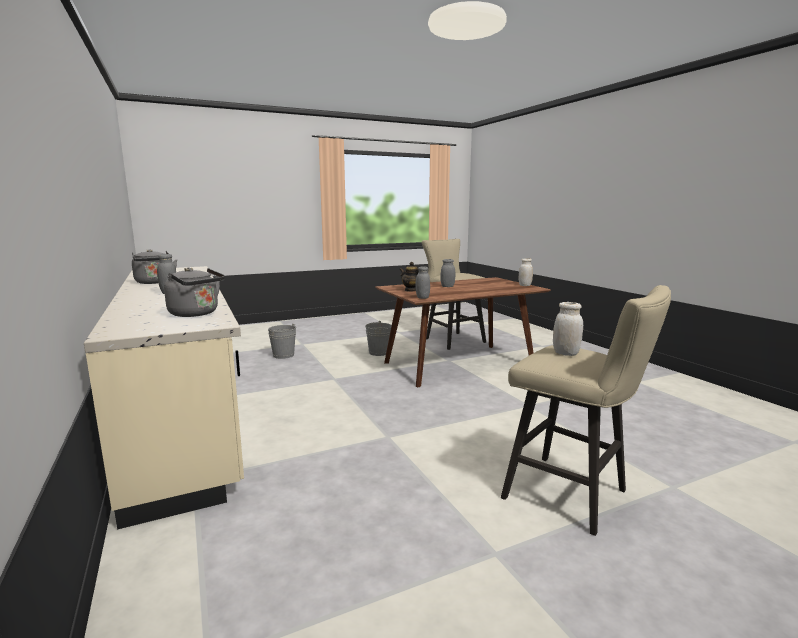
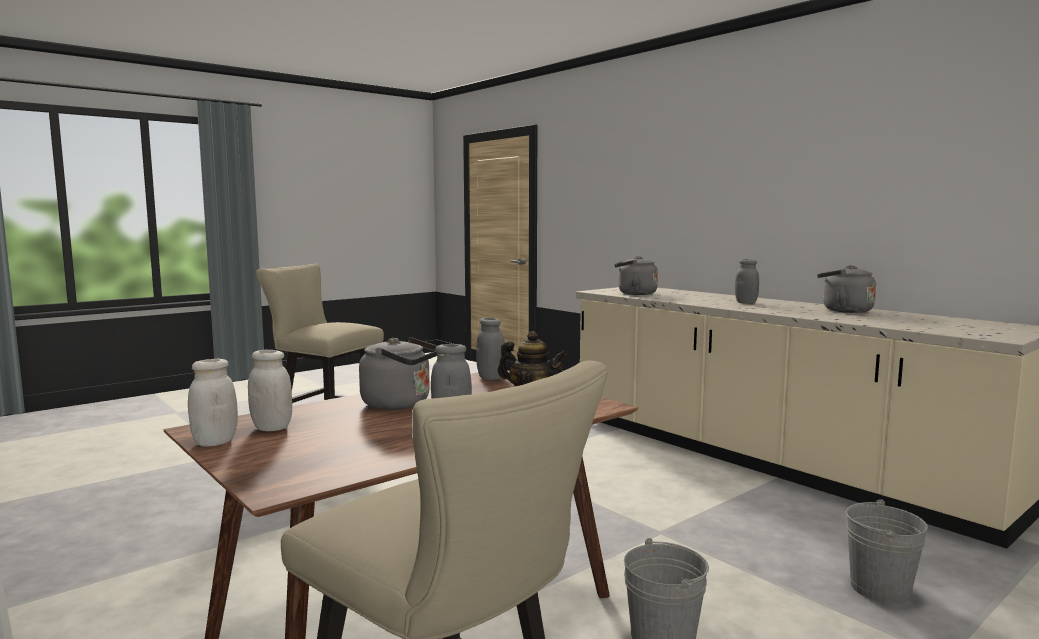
camera: 165 degrees right, 5 degrees down
(467, 291) = (400, 404): none -> grey kettle
(565, 353) = (336, 323): white jar -> white jar (272, 428)

